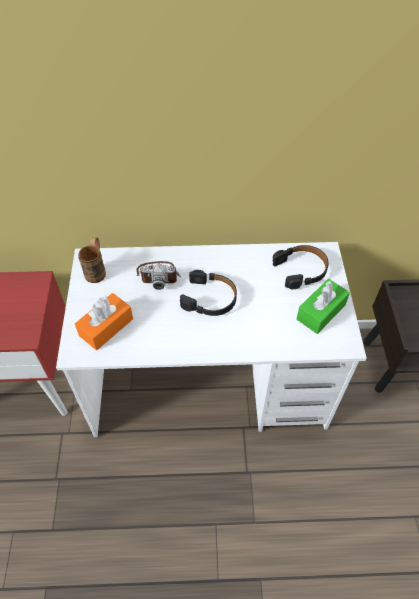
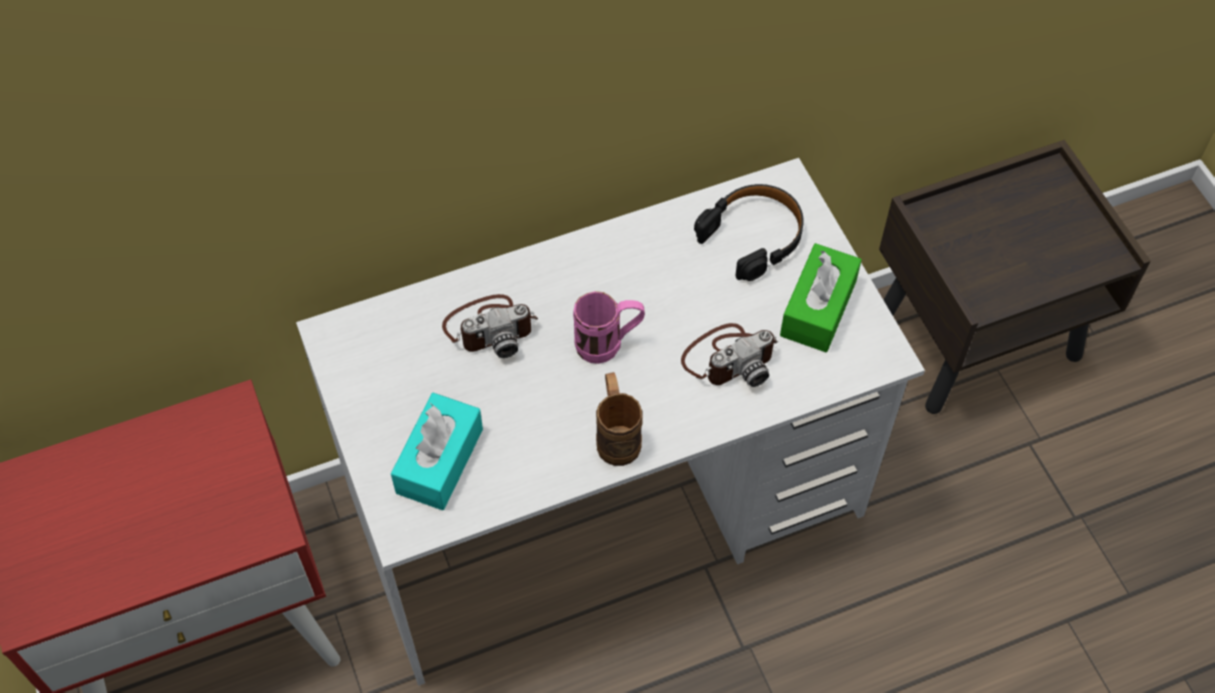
camera: 20 degrees left, 5 degrees up
(97, 270) = (365, 355): brown mug -> brown mug (616, 435)
(106, 327) = (439, 461): orange tissue box -> turquoise tissue box
(210, 299) = (608, 345): black headphones -> pink mug
(266, 322) = (729, 358): none -> camera

